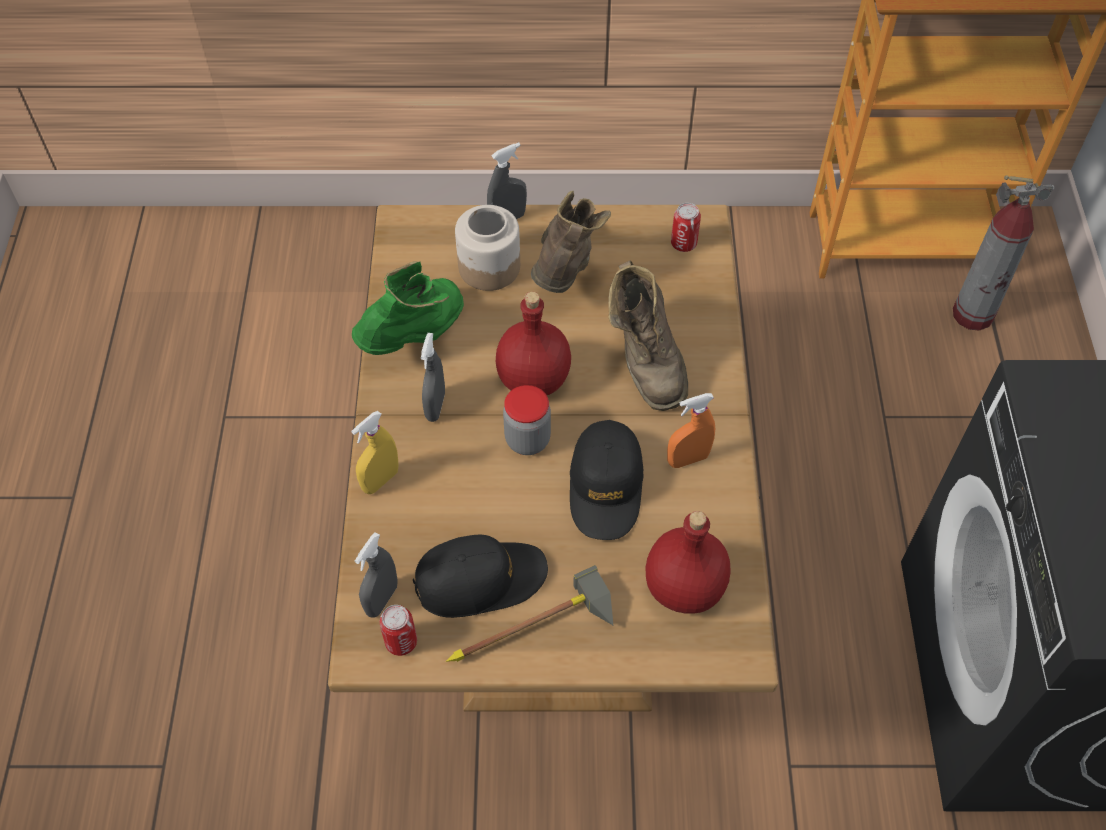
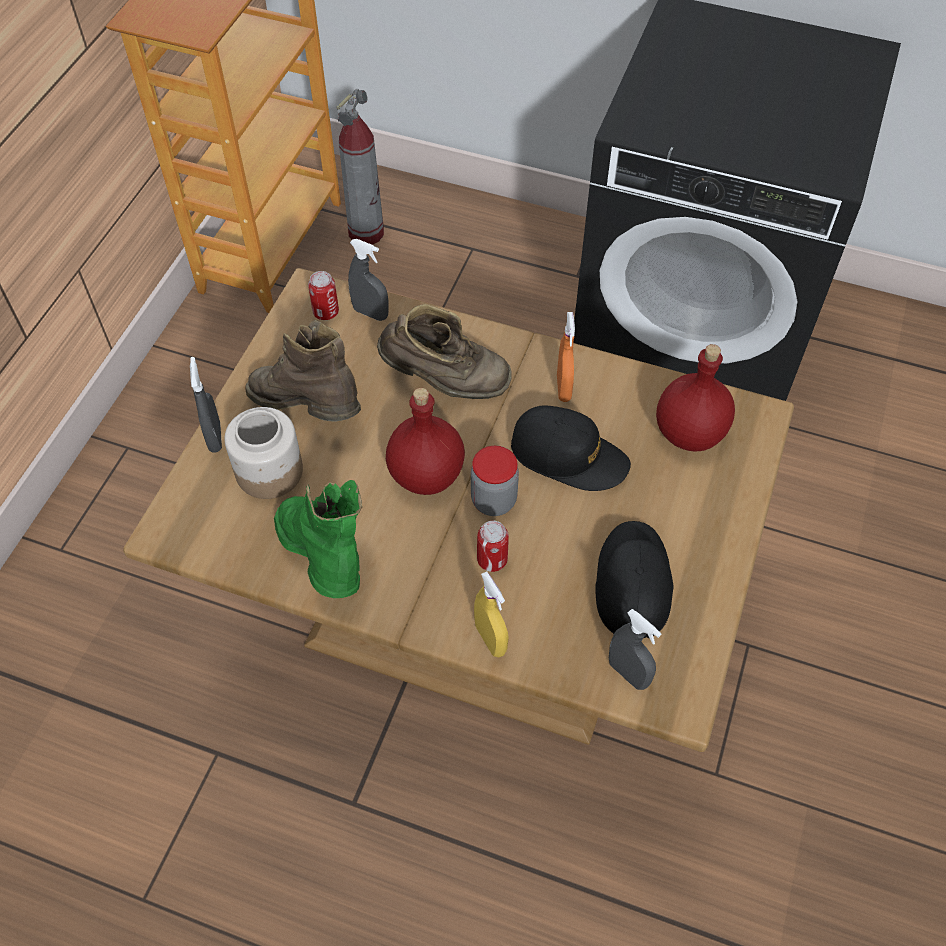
camera: 70 degrees left, 0 degrees up
(401, 642) = (679, 668): can -> can (492, 560)
(435, 406) = (421, 566): grey spray bottle -> grey spray bottle (370, 313)
(531, 637) = (703, 560): hammer -> none

